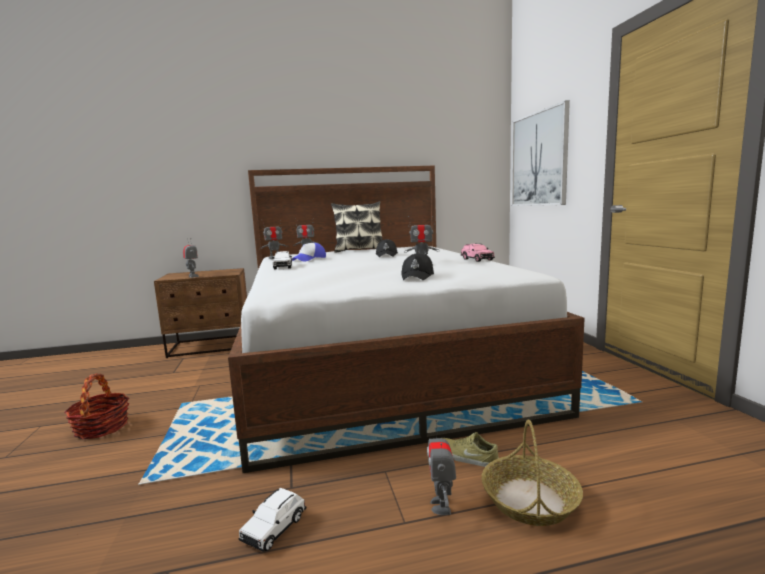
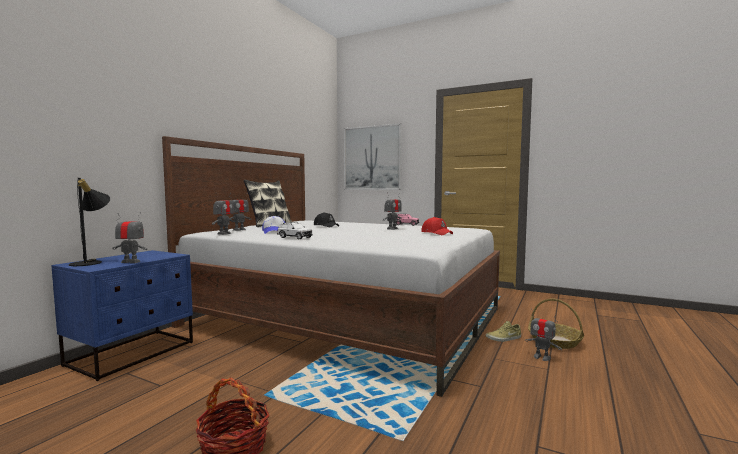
camera: 50 degrees left, 5 degrees down
(182, 274) = (91, 262): none -> black table lamp
(211, 346) = (133, 353): brown nightstand -> blue nightstand
(274, 528) = (521, 402): white toy car -> none
(418, 276) = (436, 233): black cap -> red cap

